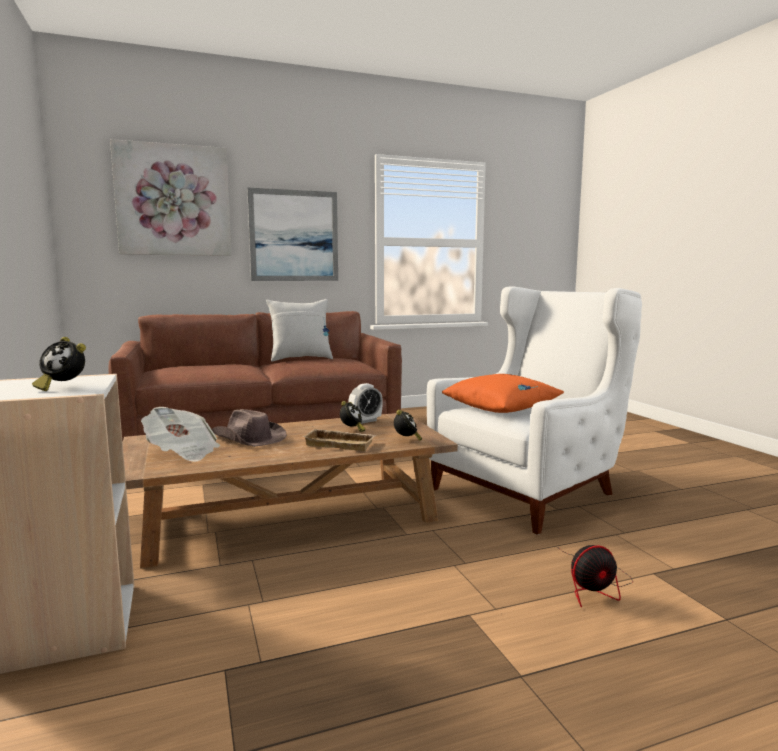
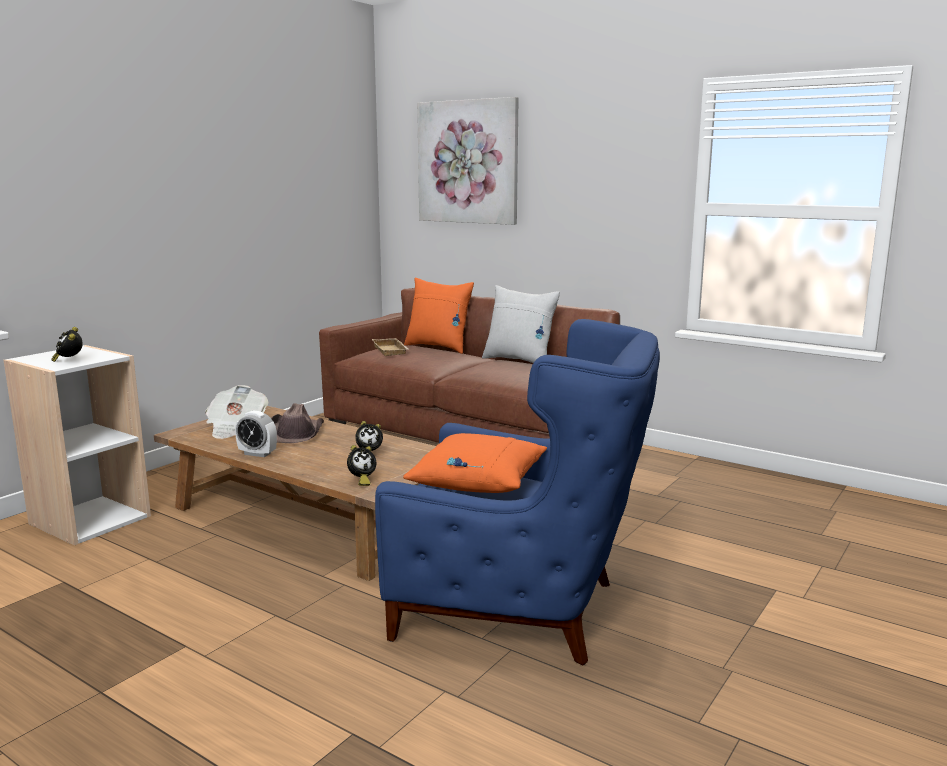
camera: 55 degrees right, 5 degrees up
(206, 363) = (438, 348): none -> orange pillow
(294, 236) = (586, 201): picture -> none
(341, 444) = (317, 463): beige tray -> beige tray (392, 350)
(365, 421) = (410, 450): alarm clock -> alarm clock (257, 454)
(530, 492) = (519, 609): white armchair -> blue armchair
(595, 586) = (288, 699): fan -> none

